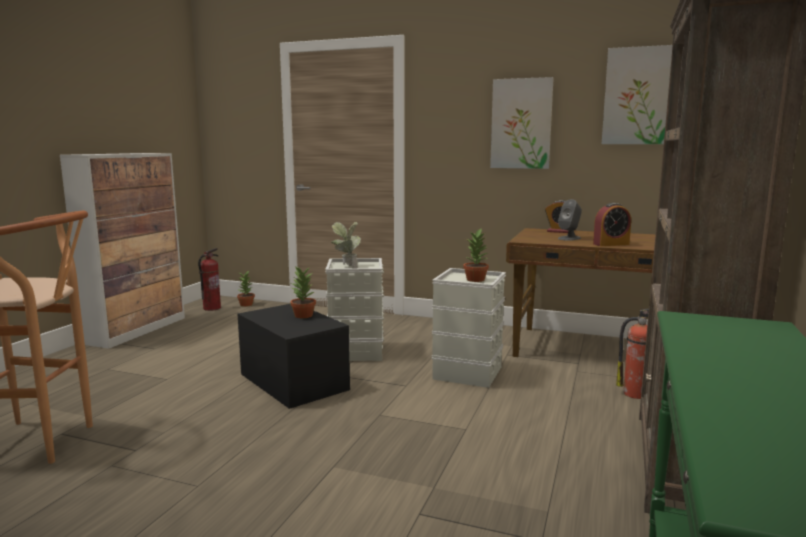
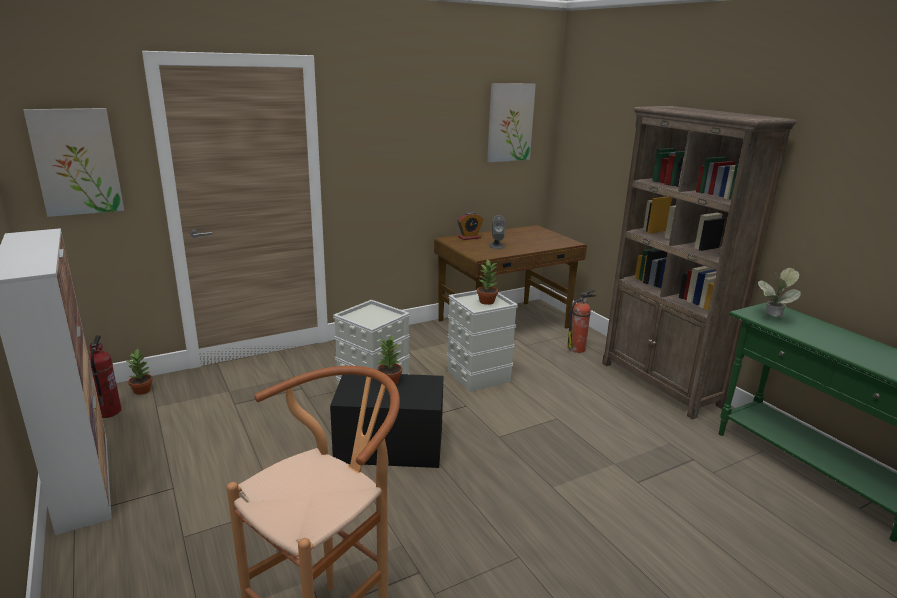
camera: 50 degrees left, 10 degrees up
(346, 268) = (371, 321): potted plant -> potted plant (771, 319)
(521, 124) = (429, 147): picture -> picture (76, 162)
(611, 244) = (533, 246): alarm clock -> none

